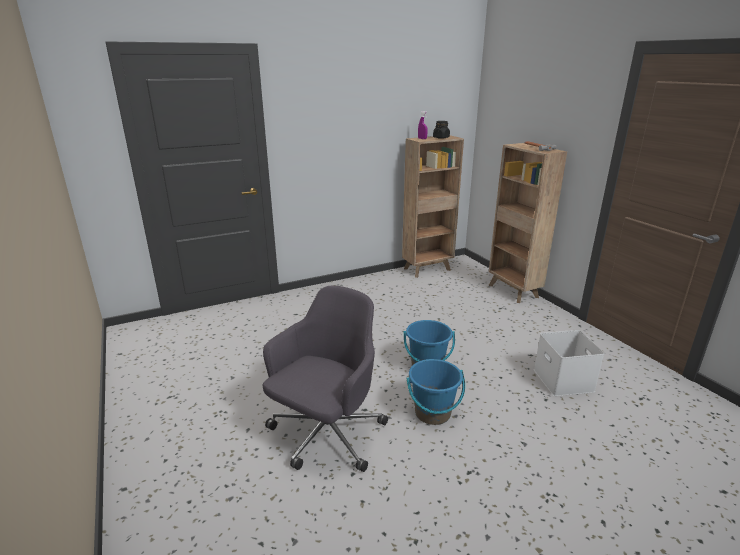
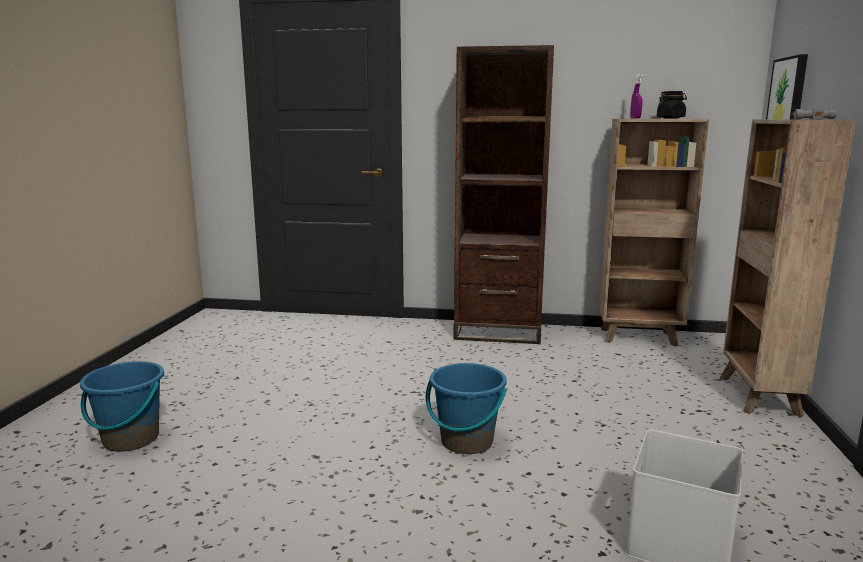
camera: 35 degrees right, 10 degrees down
(326, 435) = (235, 464): grey office chair -> none
(352, 287) = (498, 332): none -> brown bookcase
(433, 413) = (391, 495): blue bucket -> blue bucket (130, 439)
(503, 122) = (789, 92): none -> picture

